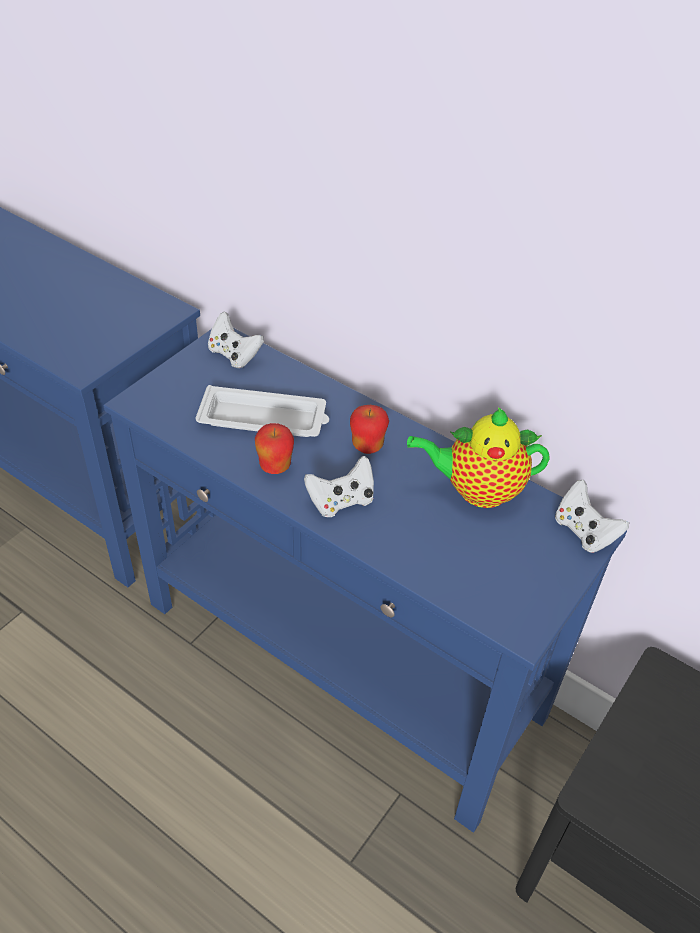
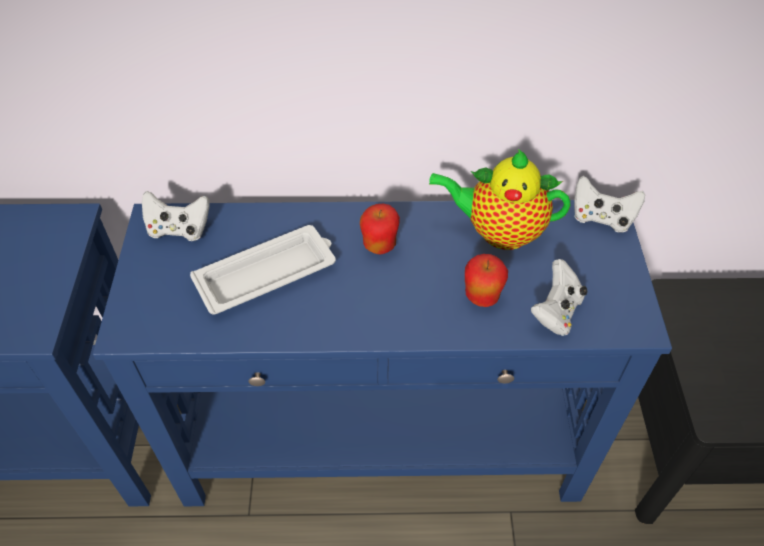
camera: 35 degrees left, 5 degrees up
(275, 466) = (320, 312): apple -> apple (481, 297)
(341, 501) = (406, 308): white game controller -> white game controller (556, 312)
(477, 490) = (498, 232): teapot -> teapot turned 45 degrees clockwise

